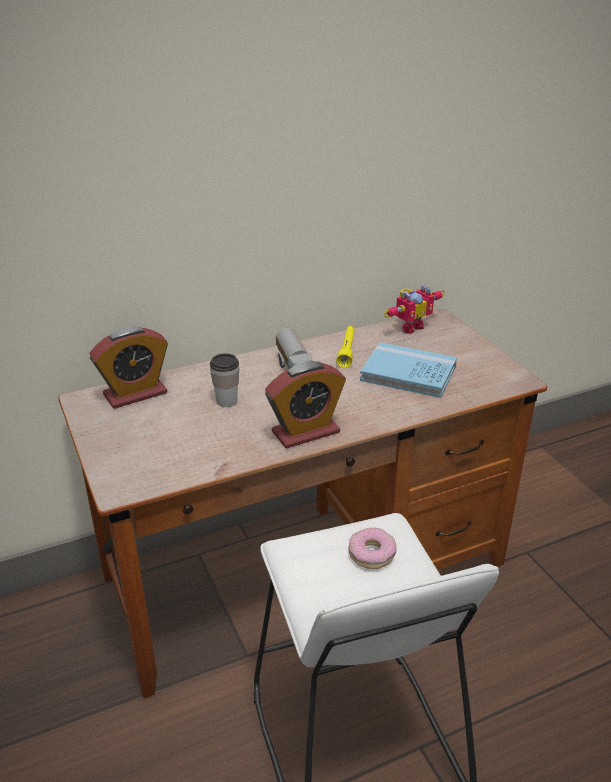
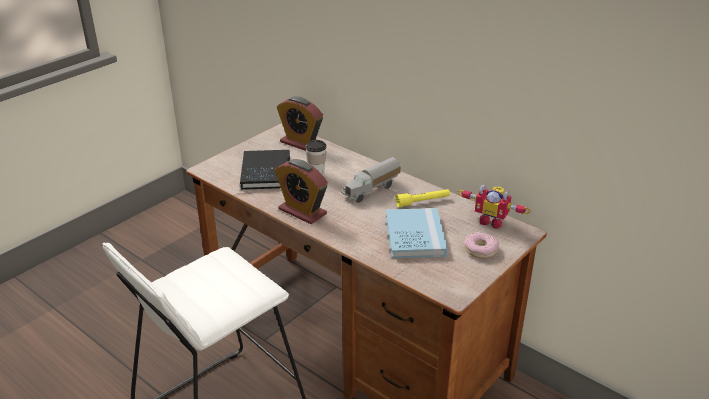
camera: 65 degrees right, 0 degrees up
(183, 438) = (266, 172): none -> black book
(371, 553) = (232, 287): donut -> donut (480, 249)

